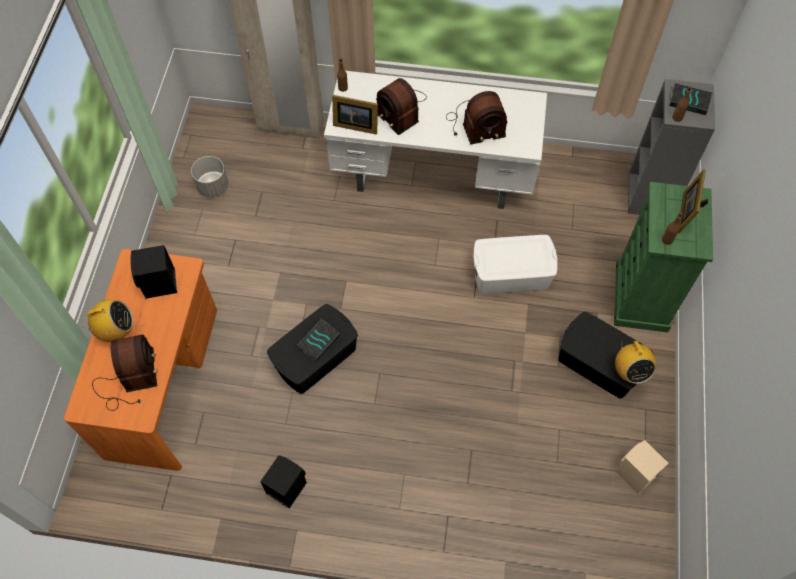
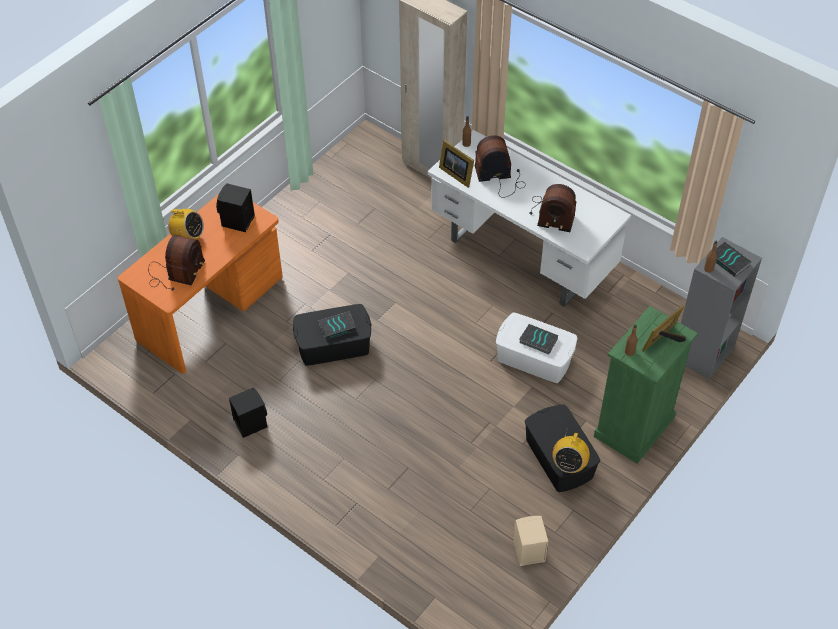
camera: 30 degrees right, 10 degrees down
(213, 187) = (339, 188): grey planter -> none
(400, 109) = (500, 177): radio -> radio turned 90 degrees clockwise
(518, 258) = (537, 341): none -> book

